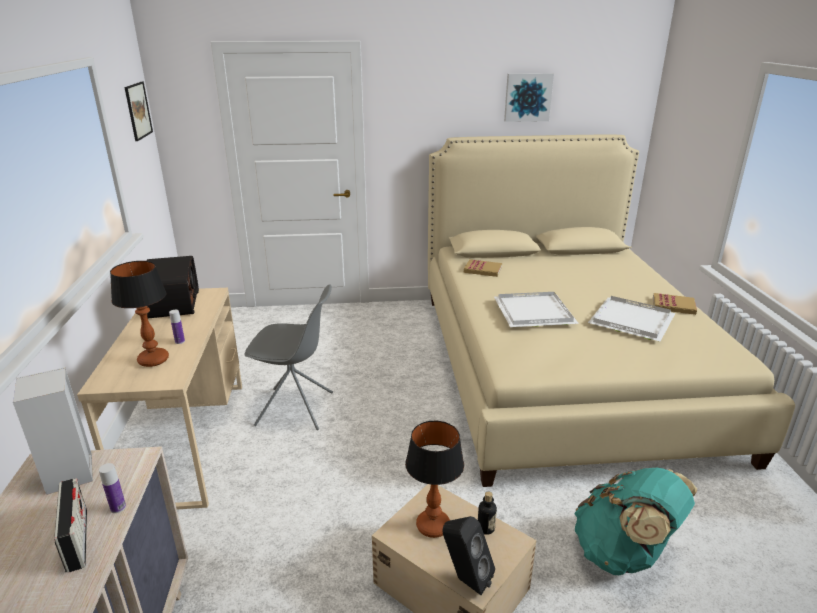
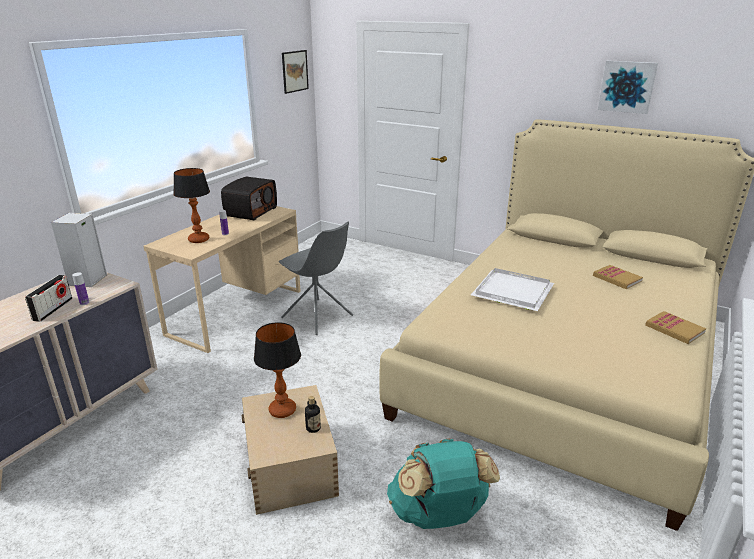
camera: 35 degrees right, 0 degrees up
(465, 579) = (262, 448): black speaker -> none
(482, 270) = (520, 248): book -> book (617, 278)
(630, 320) = (602, 326): white tray -> none

